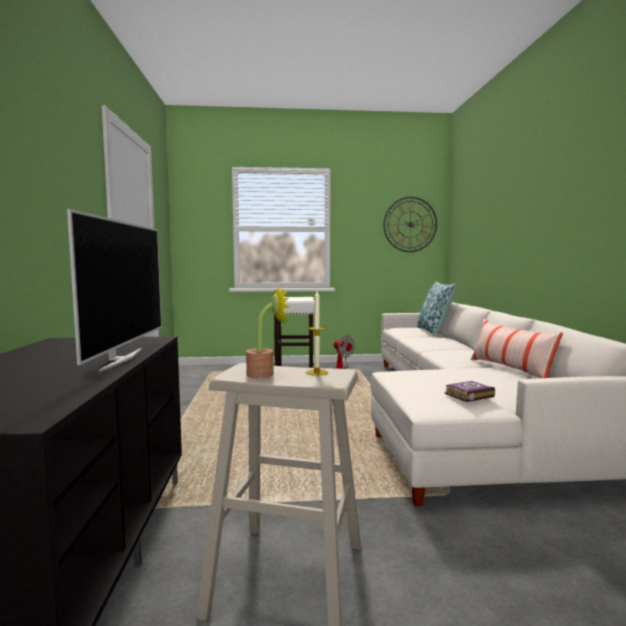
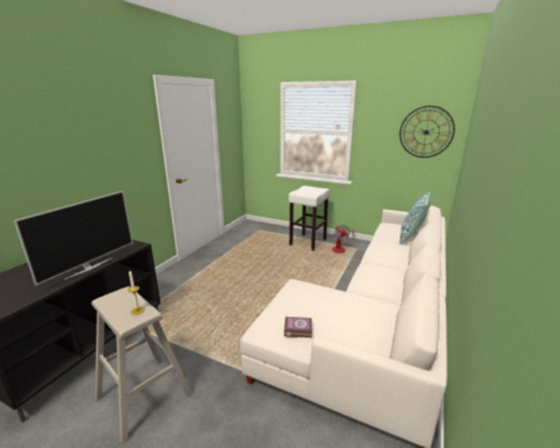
camera: 30 degrees right, 15 degrees up
(265, 374) = (117, 303): potted plant -> none
(510, 369) = (386, 307): pillow -> none

